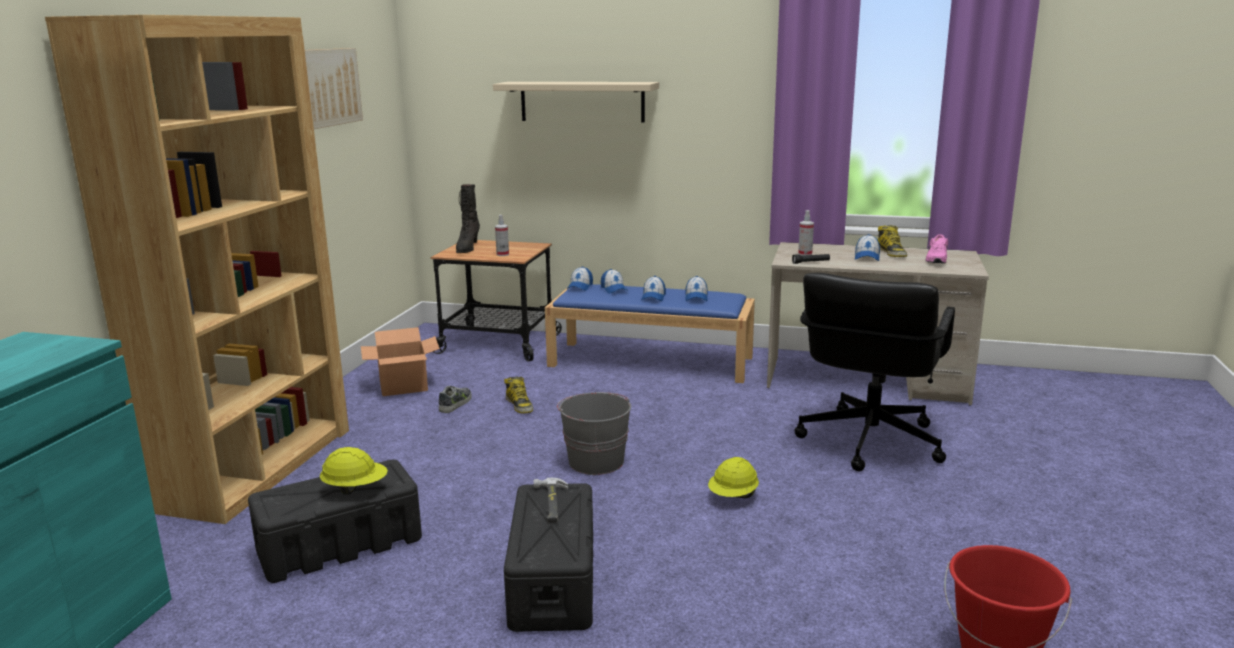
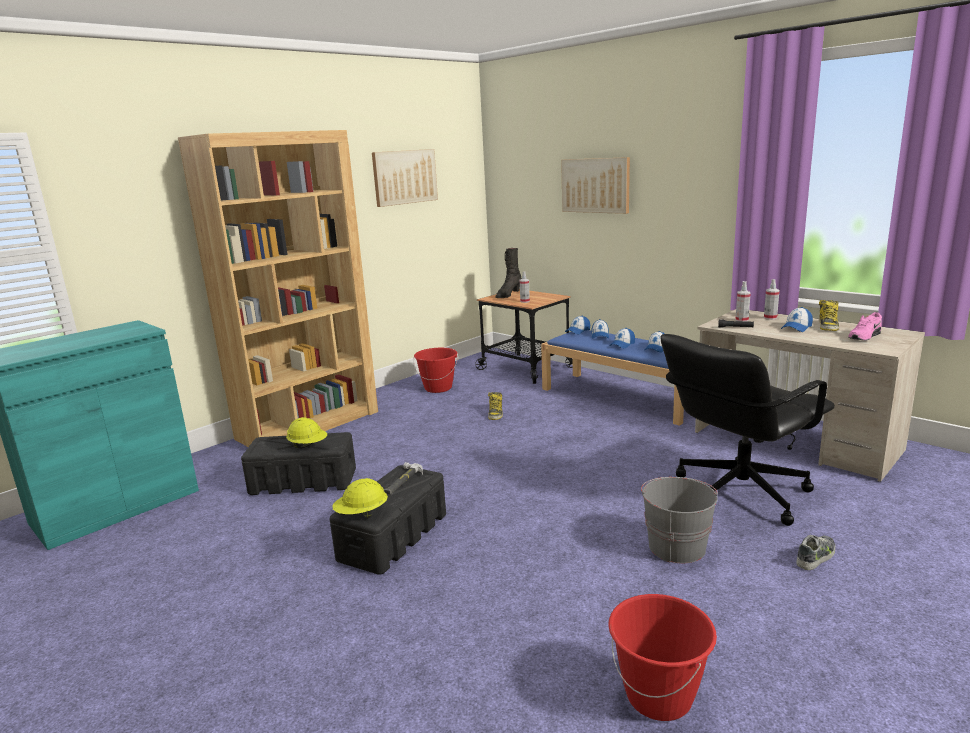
camera: 30 degrees right, 0 degrees up
(404, 385) = (438, 388): cardboard box -> red bucket
(456, 404) = (456, 405): shoe -> shoe (816, 557)
(582, 101) = (595, 185): beige shelf -> picture
(595, 461) = (505, 462): grey bucket -> grey bucket (676, 546)
(733, 496) = (576, 510): yellow hard hat -> yellow hard hat (361, 514)
(828, 249) = (770, 318): none -> spray bottle

